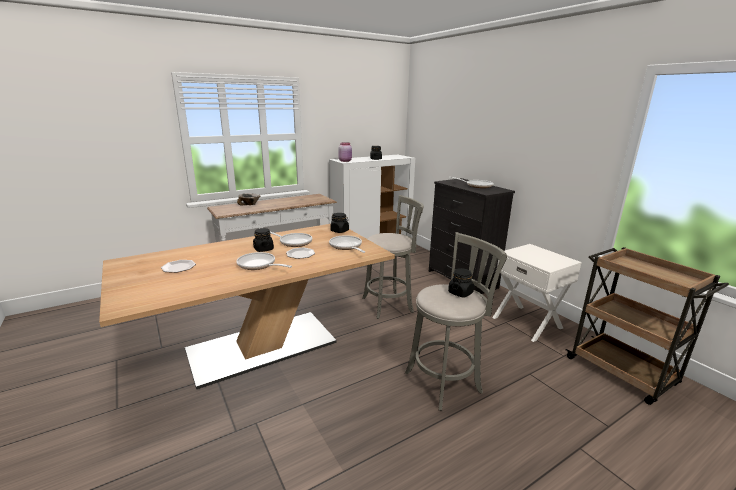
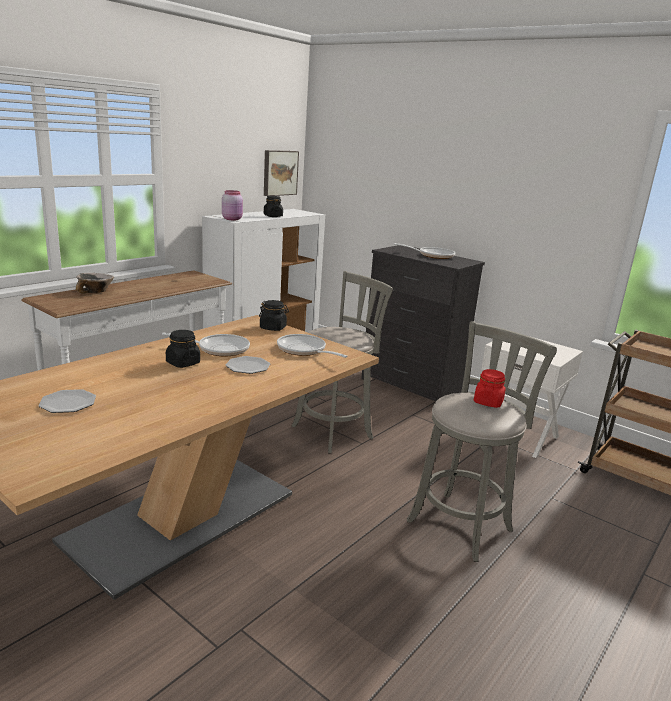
camera: 20 degrees left, 0 degrees up
(259, 265) = (200, 388): frying pan -> none
(387, 130) = (279, 173): none -> picture
(460, 293) = (488, 402): black jar -> red jar

